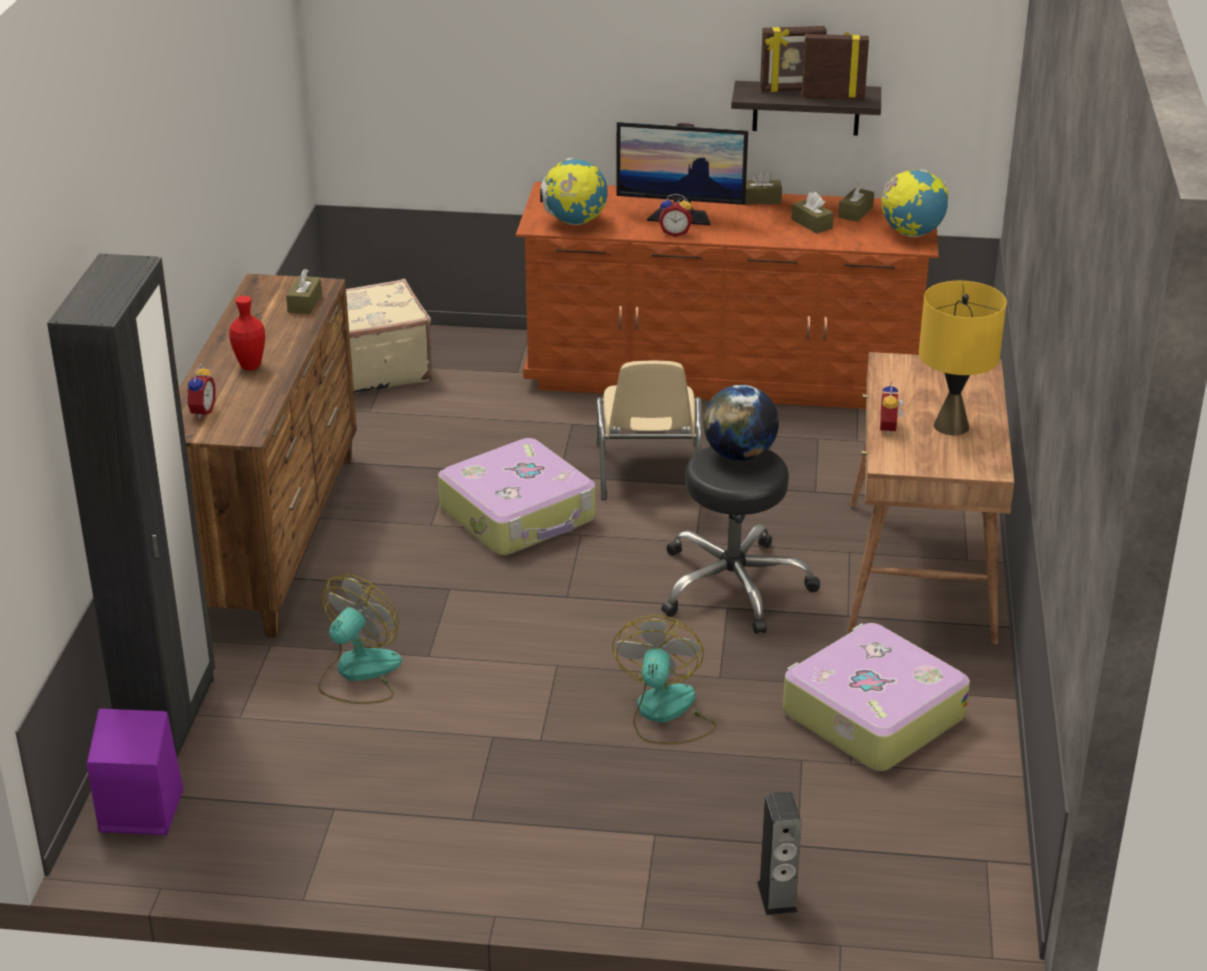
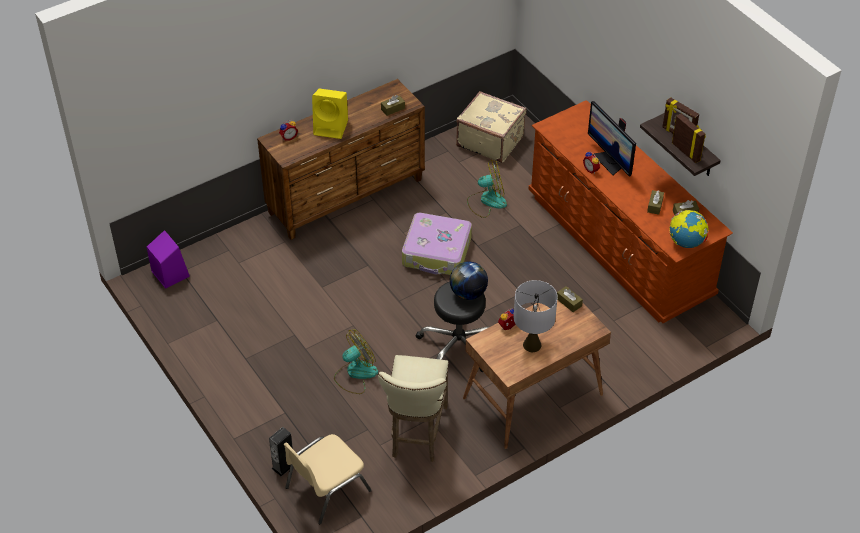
camera: 50 degrees right, 15 degrees up
(170, 719) = (220, 246): black wardrobe -> none
(250, 366) = (332, 127): red vase -> yellow speaker
(358, 674) = (293, 276): fan -> fan (487, 201)
(575, 222) = (563, 135): globe -> none
(648, 472) = (510, 270): beige chair -> beige chair (326, 489)
(760, 199) = (658, 176): brown tissue box -> brown tissue box (569, 302)
(871, 715) = (416, 434): suitcase -> beige stool
(951, 426) = (532, 345): yellow table lamp -> grey table lamp

